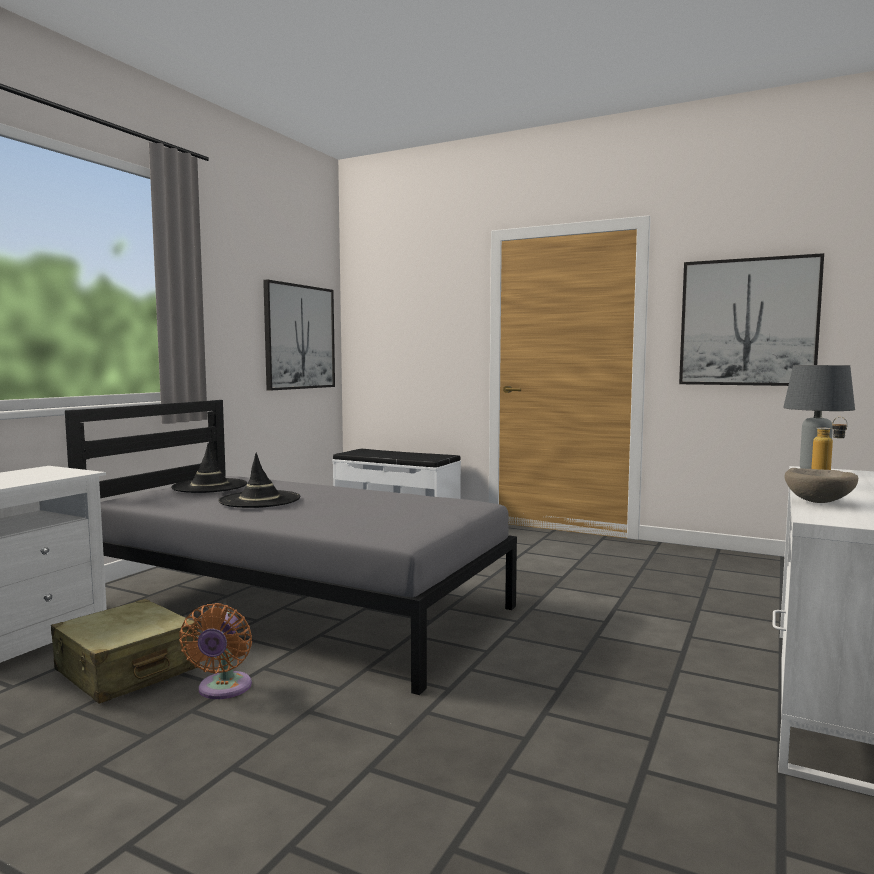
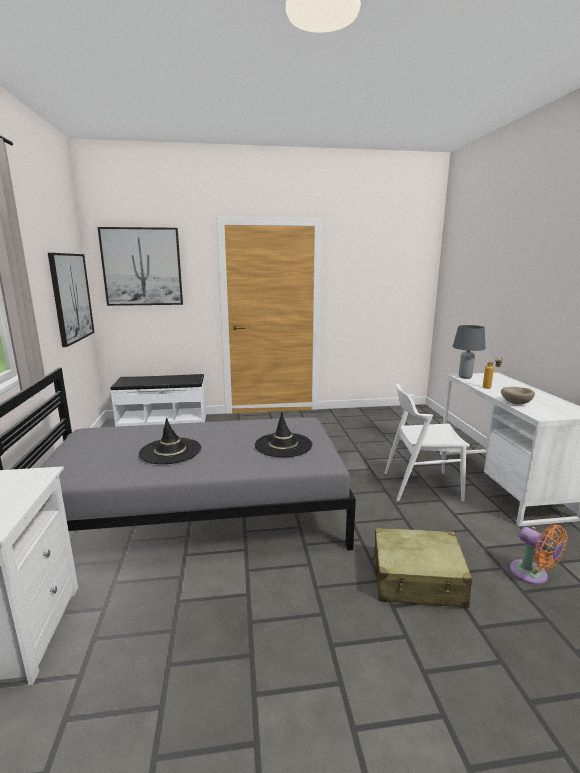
camera: 35 degrees left, 10 degrees up
(126, 670) = (156, 615): beige suitcase -> beige suitcase (417, 579)
(209, 486) = (100, 446): black hat -> black hat (283, 445)
(223, 689) = (246, 597): orange fan -> orange fan (532, 575)
(663, 663) = (421, 486): none -> white chair
(748, 322) = (373, 285): picture -> picture (142, 267)

